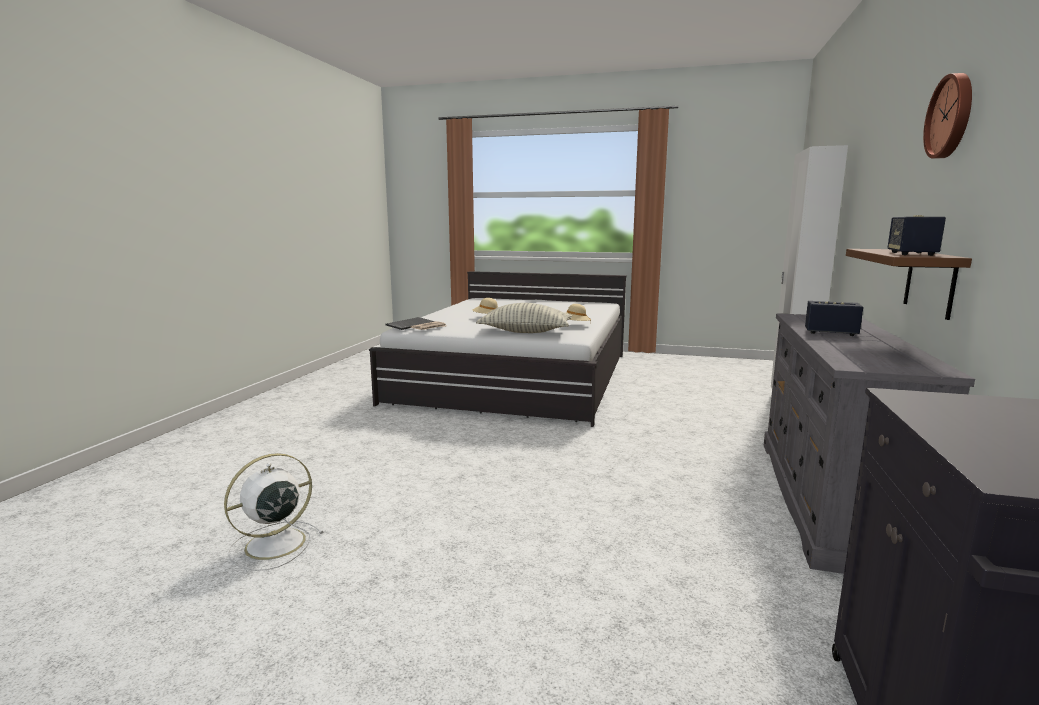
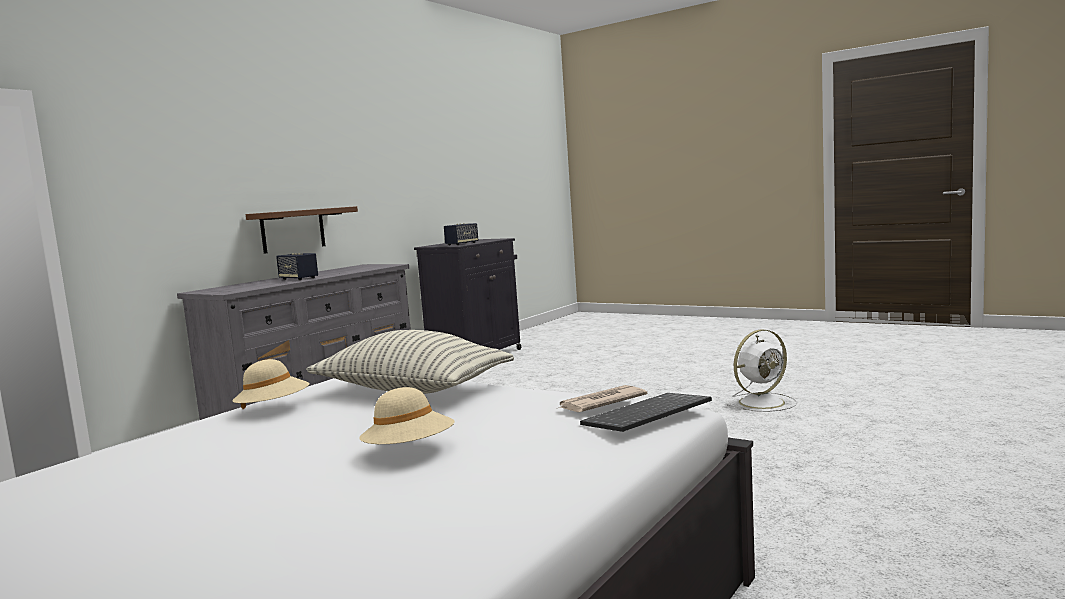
camera: 160 degrees left, 5 degrees down
(911, 254) = (324, 208): speaker -> speaker (462, 244)
(951, 116) = (273, 122): wall clock -> none

